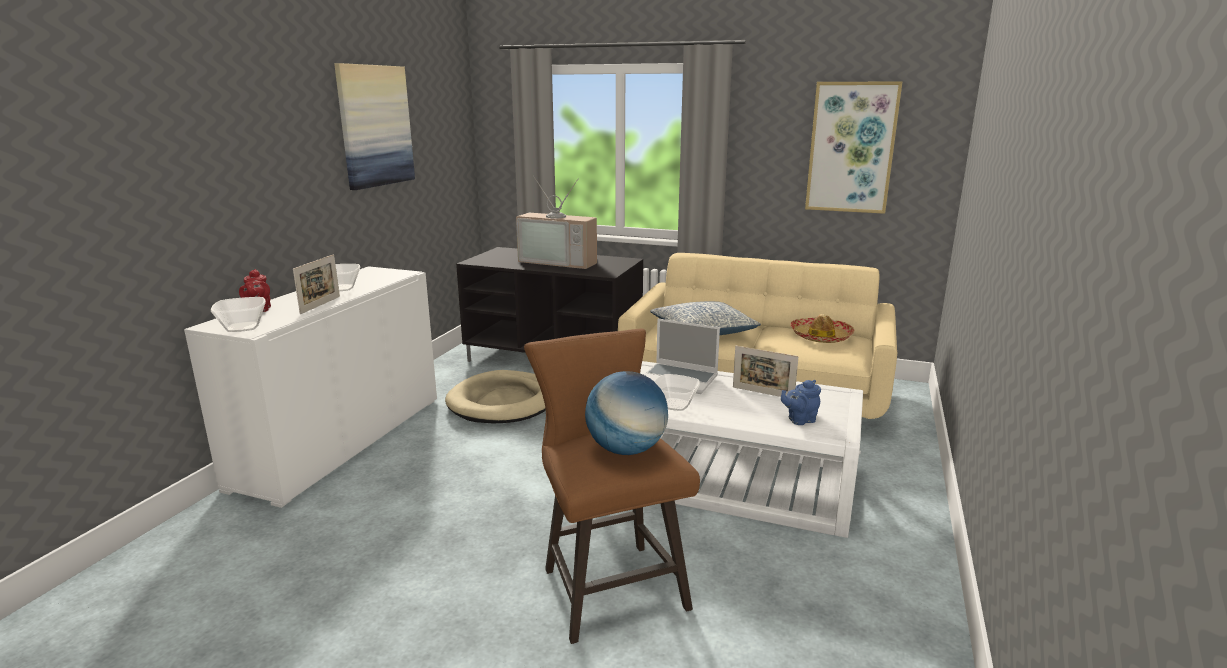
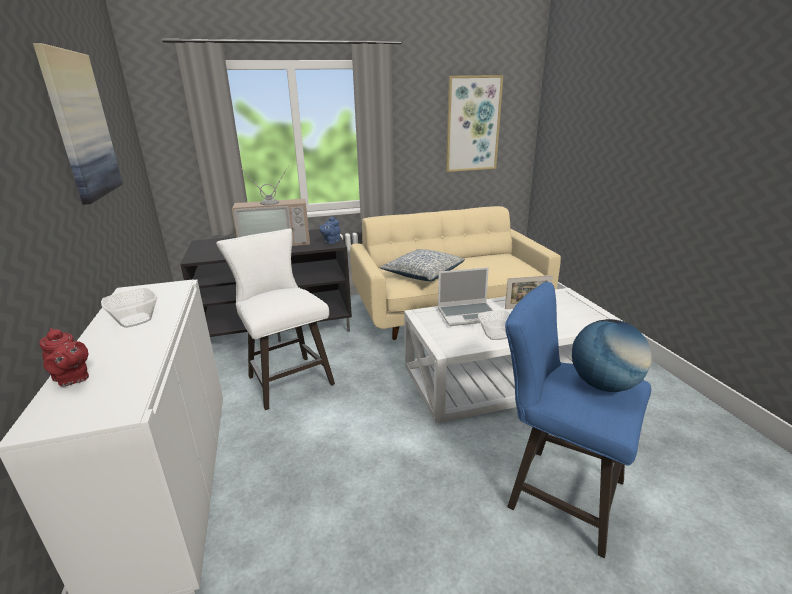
camera: 35 degrees left, 5 degrees up
(243, 327) = (98, 411): bowl -> none
(320, 305) = (149, 347): picture frame -> none
(504, 402) = (286, 378): beige dog bed -> white stool
(608, 583) = (556, 492): brown stool -> blue stool
(799, 420) = (575, 319): blue teapot -> blue teapot (331, 242)
(820, 337) = (493, 259): hat -> none

